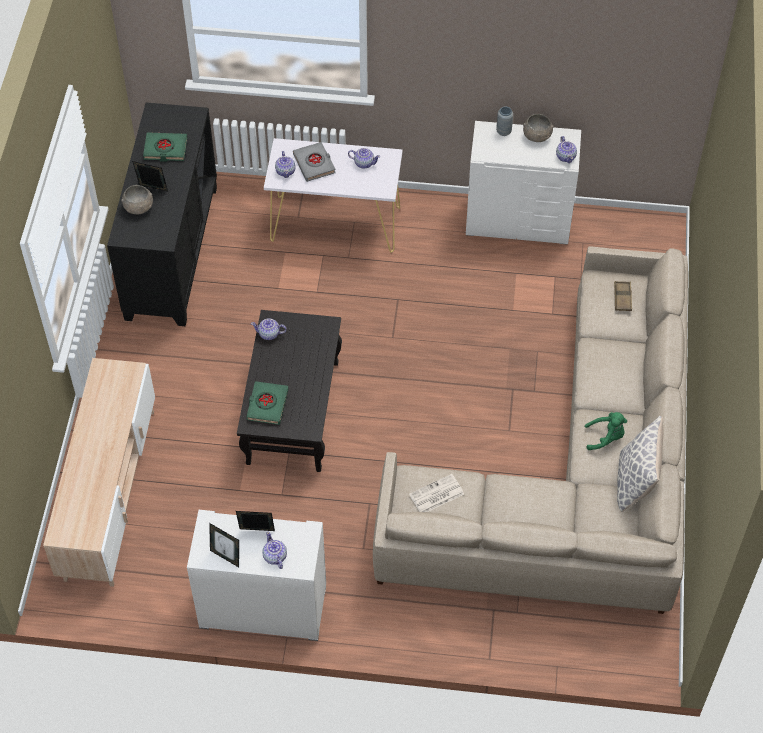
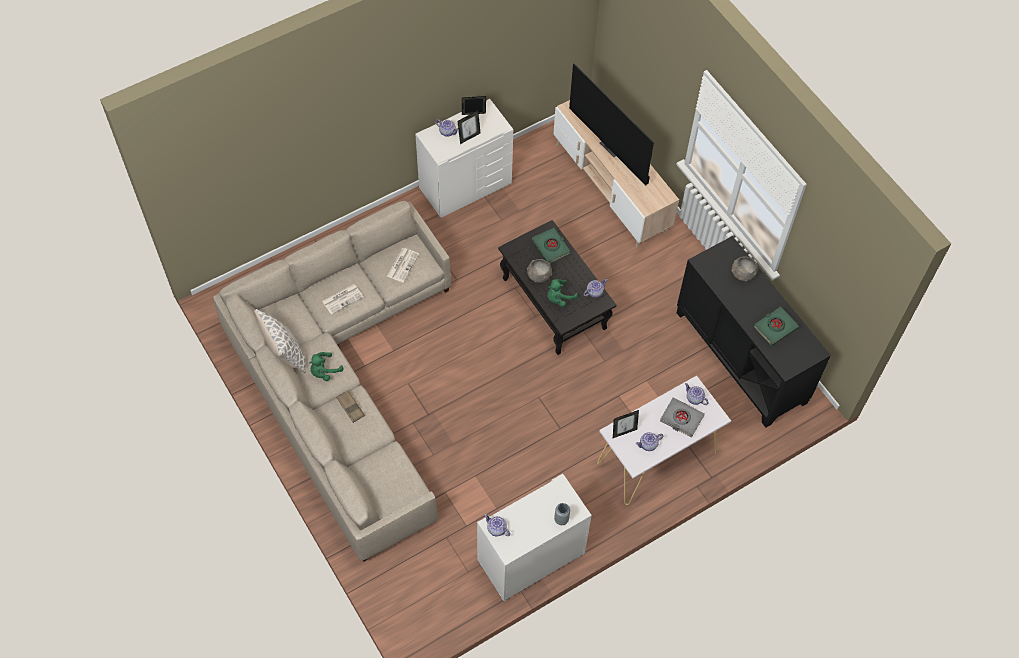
camera: 140 degrees right, 5 degrees up
(94, 459) = (612, 146): none -> television
(152, 190) = (749, 292): picture frame -> picture frame (624, 432)
(309, 350) = (559, 298): none -> green plush toy
(530, 500) = (343, 299): none -> newspaper
(537, 136) = (533, 533): grey bowl -> grey bowl (539, 275)
(622, 298) = (385, 486): brown tray -> brown tray (350, 407)

